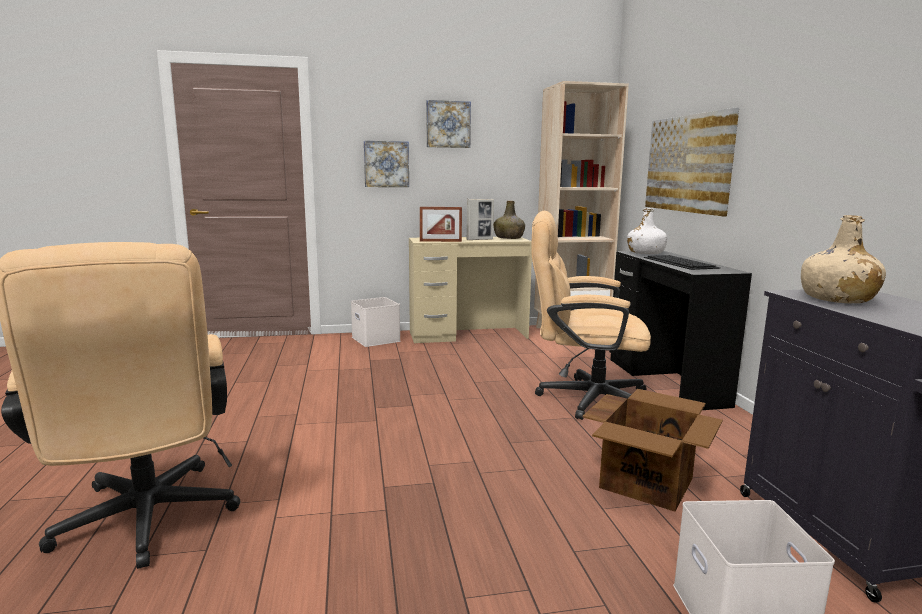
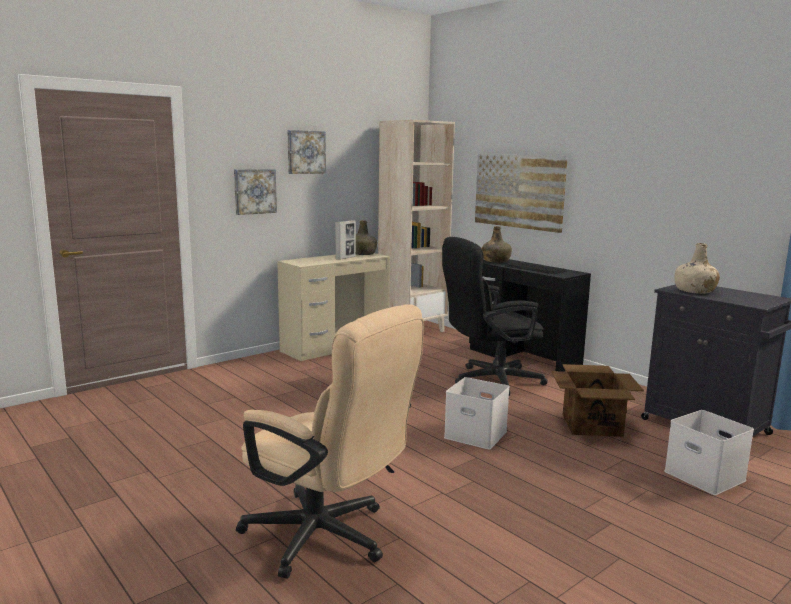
camera: 30 degrees left, 0 degrees up
(377, 339) = (261, 363): white storage box -> white storage box (477, 434)
(440, 241) = (319, 263): picture frame -> none
(583, 398) = (489, 381): beige office chair -> black office chair
(645, 253) = (495, 261): white bottle -> green bottle

